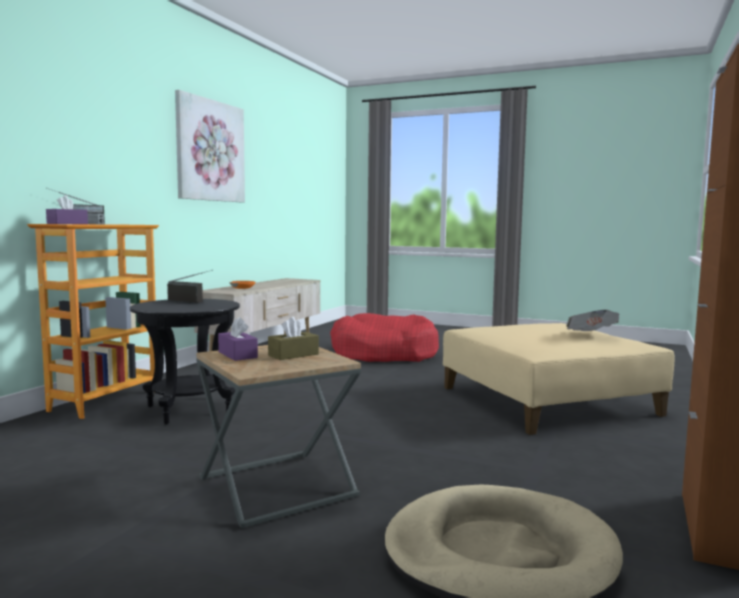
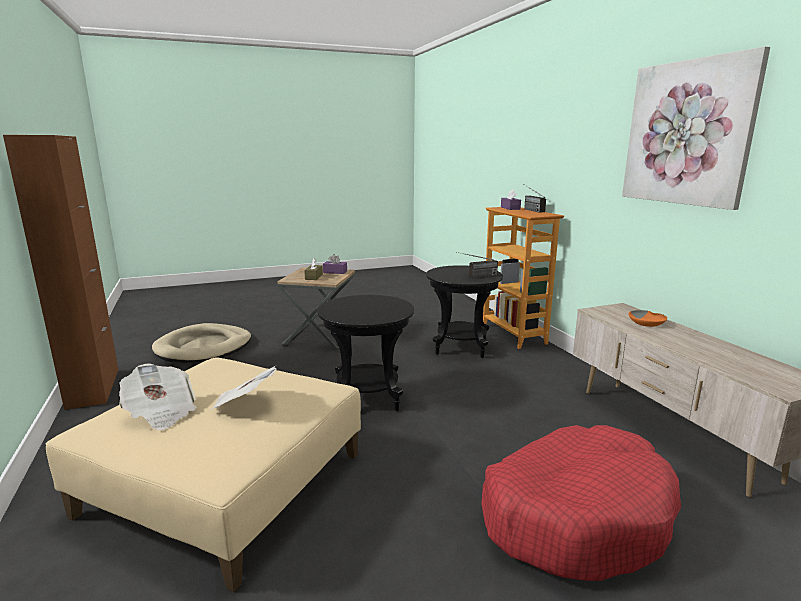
camera: 135 degrees right, 10 degrees up
(378, 406) = (367, 398): none -> black side table
(532, 328) = (245, 404): none -> newspaper

